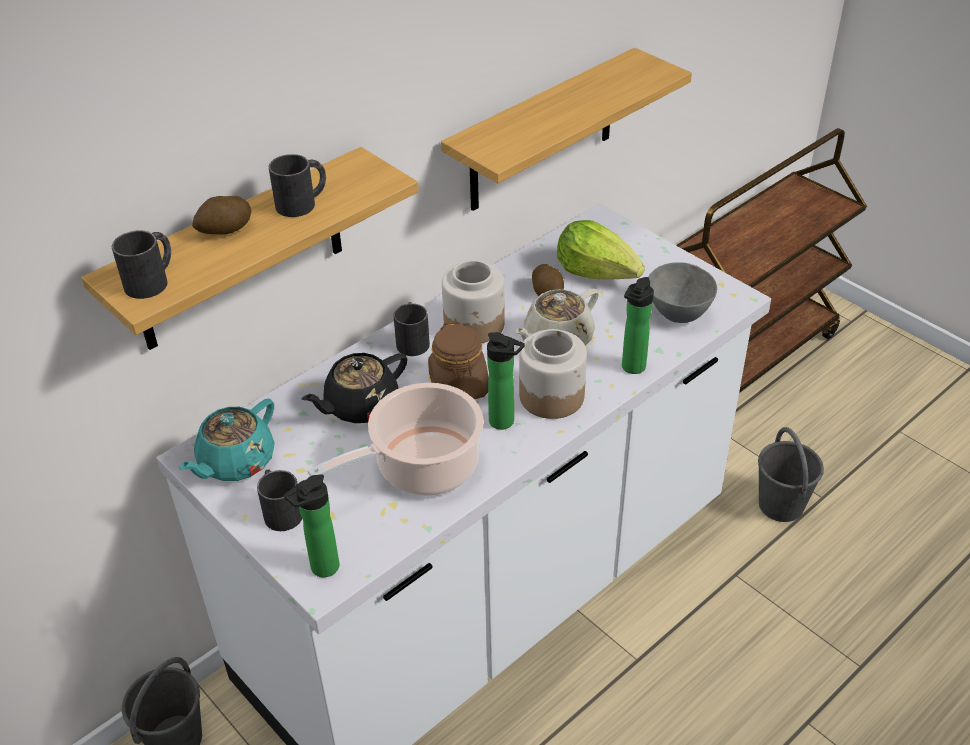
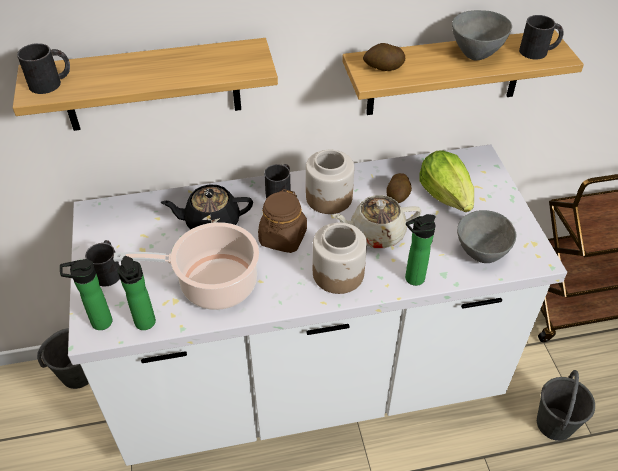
camera: 30 degrees right, 5 degrees up
(225, 230) = (124, 65): potato -> potato (383, 68)
(235, 462) = (111, 226): turquoise teapot -> none
(303, 202) = (189, 64): black mug -> black mug (539, 51)
(505, 422) = (291, 278): bottle -> bottle (146, 324)
(581, 95) = (475, 53): none -> grey bowl

